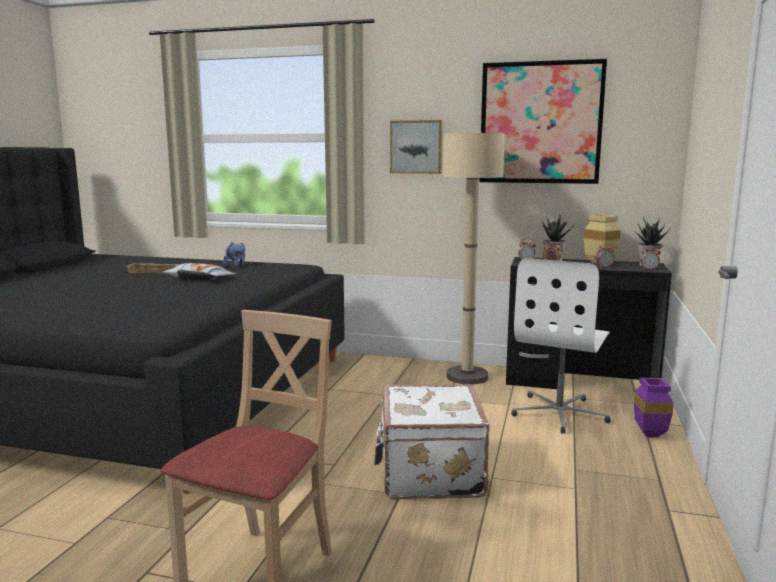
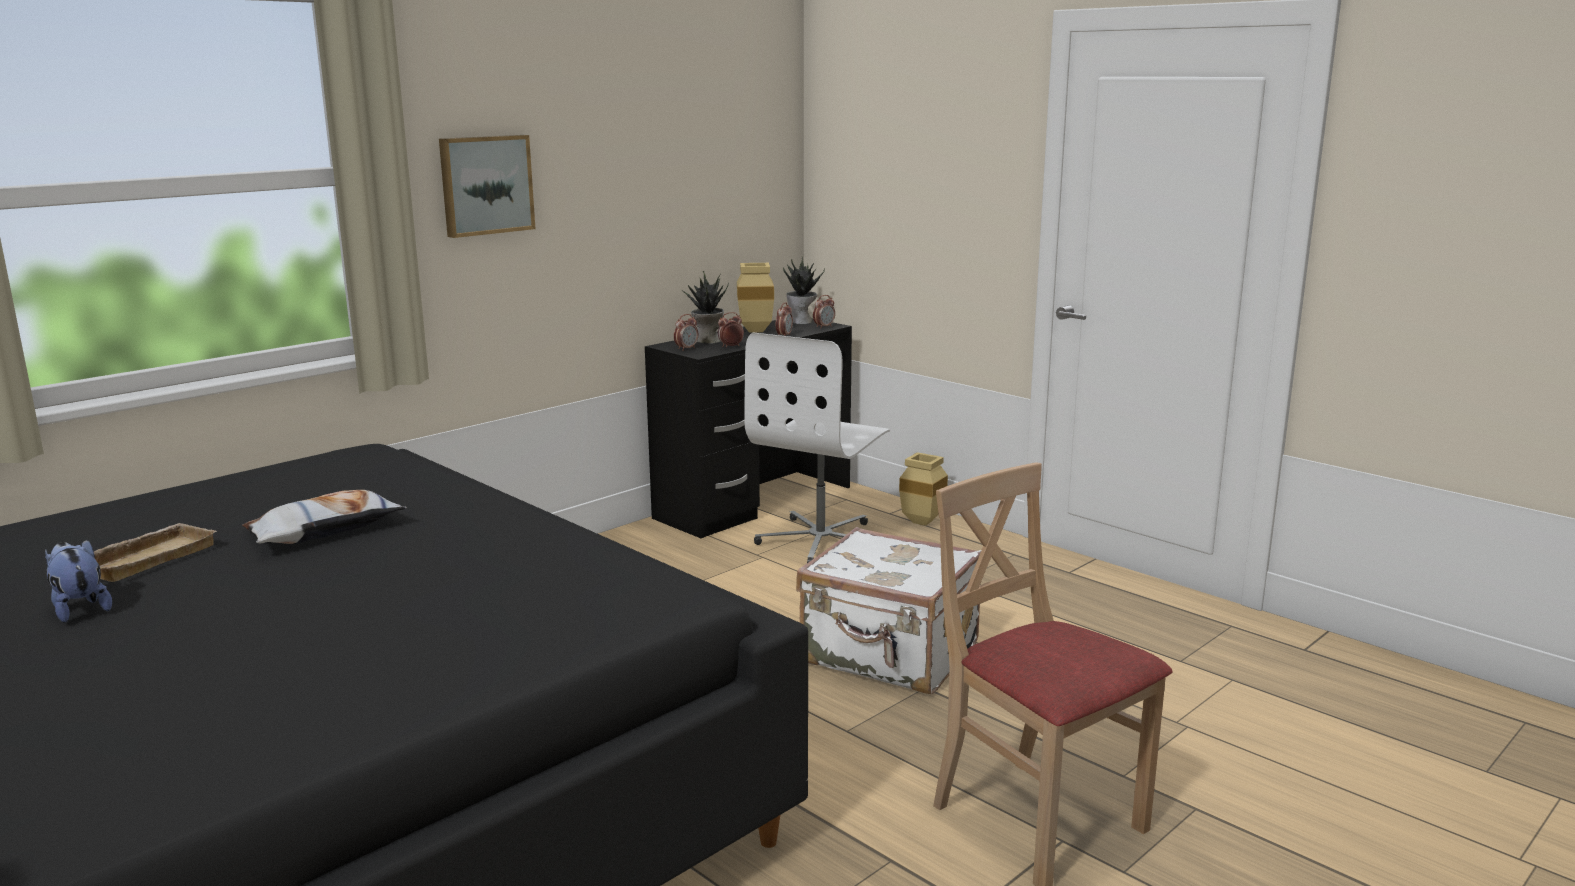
camera: 60 degrees left, 5 degrees up
(236, 265) = (249, 489): plush toy -> plush toy (79, 609)
(467, 377) = (641, 550): beige floor lamp -> none
(540, 123) = (656, 135): picture -> none
(560, 413) = (821, 540): white office chair -> white office chair turned 60 degrees clockwise
(651, 435) = (924, 522): purple vase -> beige vase

